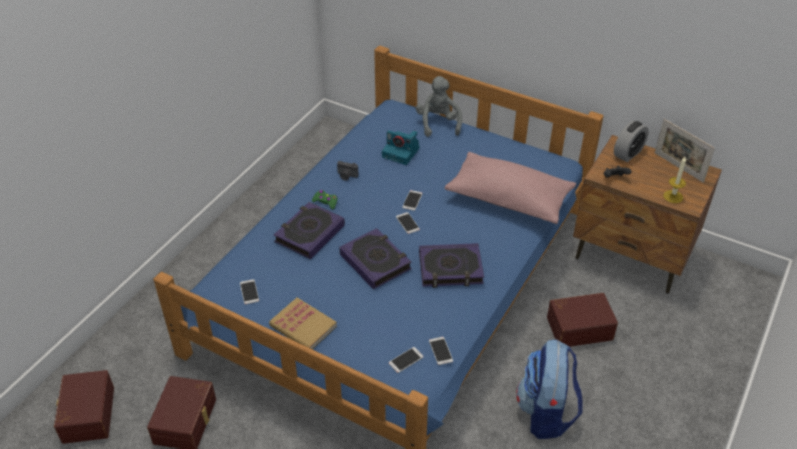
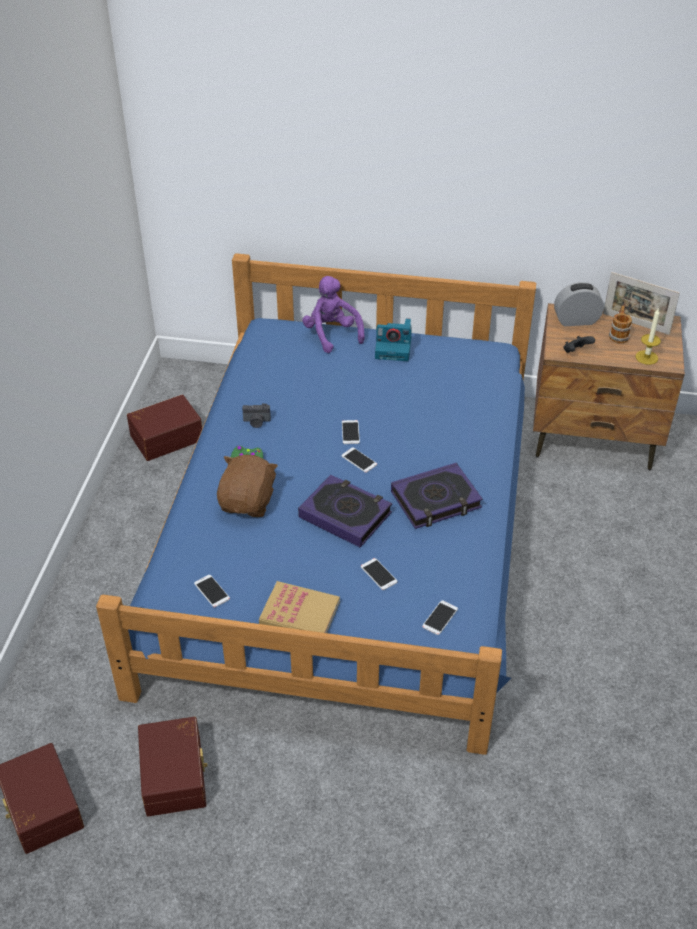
camera: 20 degrees left, 0 degrees up
(309, 233) = (248, 502): book -> brown plush toy
(401, 152) = (308, 378): camera -> camera (394, 348)
(438, 123) = (332, 334): grey plush toy -> purple plush toy
(440, 351) = (473, 596): phone -> phone (379, 574)
(509, 199) = (459, 404): pink pillow -> none
(546, 413) = (587, 637): backpack -> none
(579, 327) = (576, 532): brown storage box -> brown storage box (166, 436)
(628, 153) = (576, 320): alarm clock -> alarm clock turned 120 degrees counterclockwise
(658, 173) = (618, 335): none -> mug

